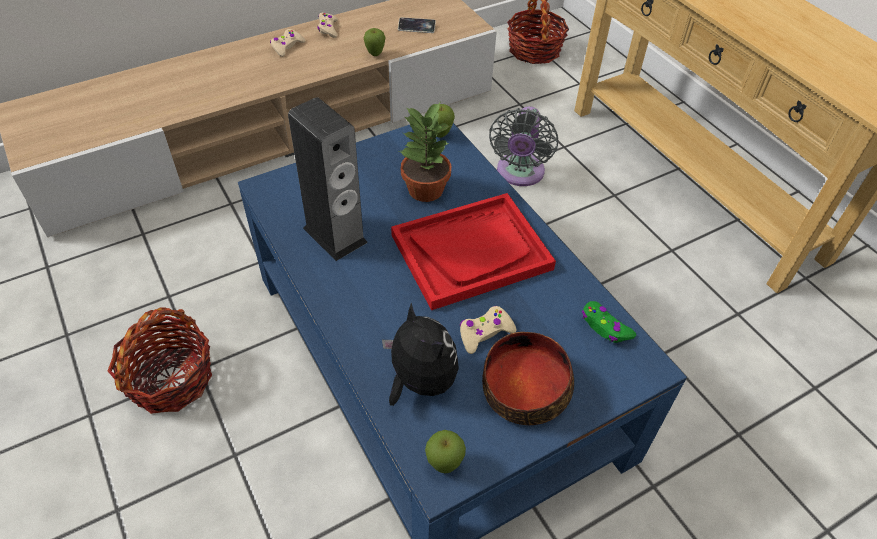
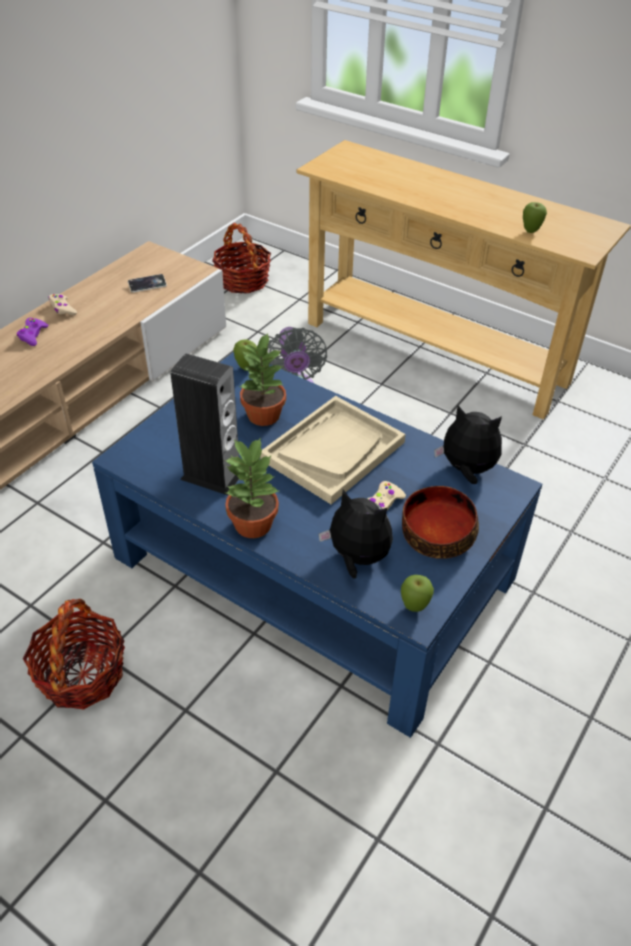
camera: 25 degrees left, 5 degrees down
(287, 47) = (33, 335): beige game controller -> purple game controller
(340, 301) = (253, 523): none -> potted plant
(375, 55) = (124, 320): apple -> apple (530, 231)
(471, 252) = (333, 451): red tray -> beige tray
(605, 327) = (467, 470): green game controller -> plush toy

